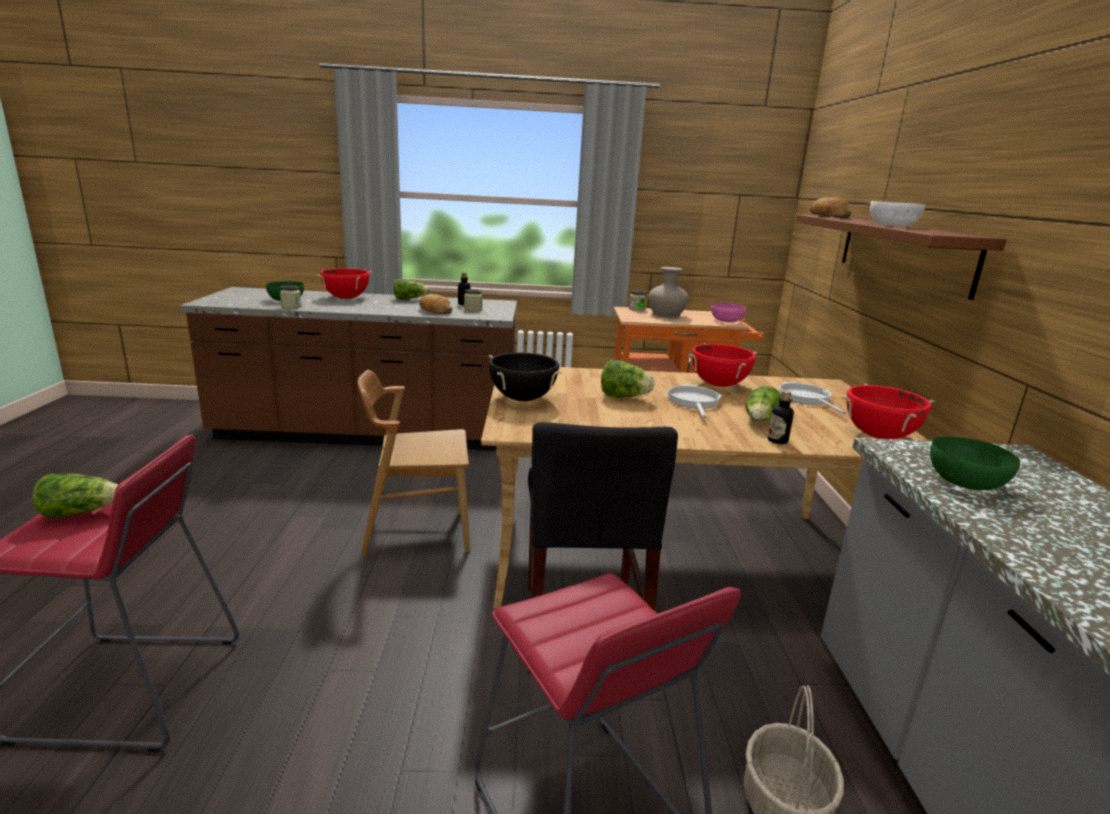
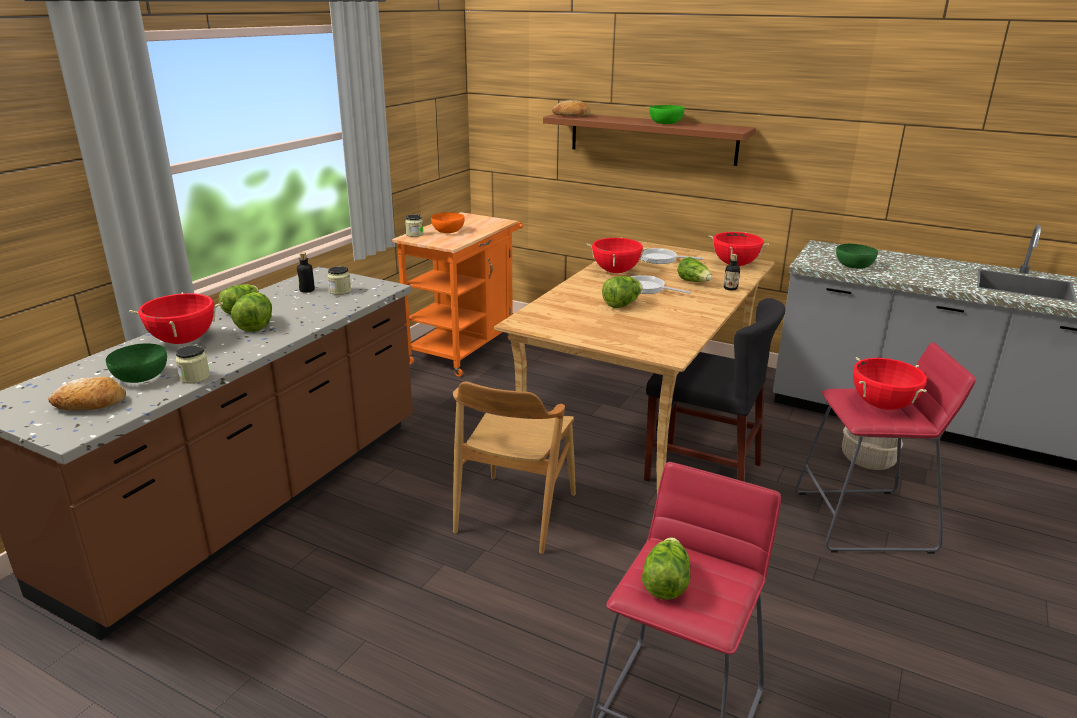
camera: 60 degrees left, 5 degrees up
(385, 304) = (256, 326): none -> lettuce
(434, 311) = (325, 308): bread -> bread (90, 404)
(523, 399) = (602, 336): black cooking pot -> none
(594, 627) = (882, 405): none -> red cooking pot
(666, 315) = (448, 231): beige vase -> orange bowl
(726, 321) = (491, 220): pink bowl -> none
(892, 225) = (665, 123): white bowl -> green bowl

